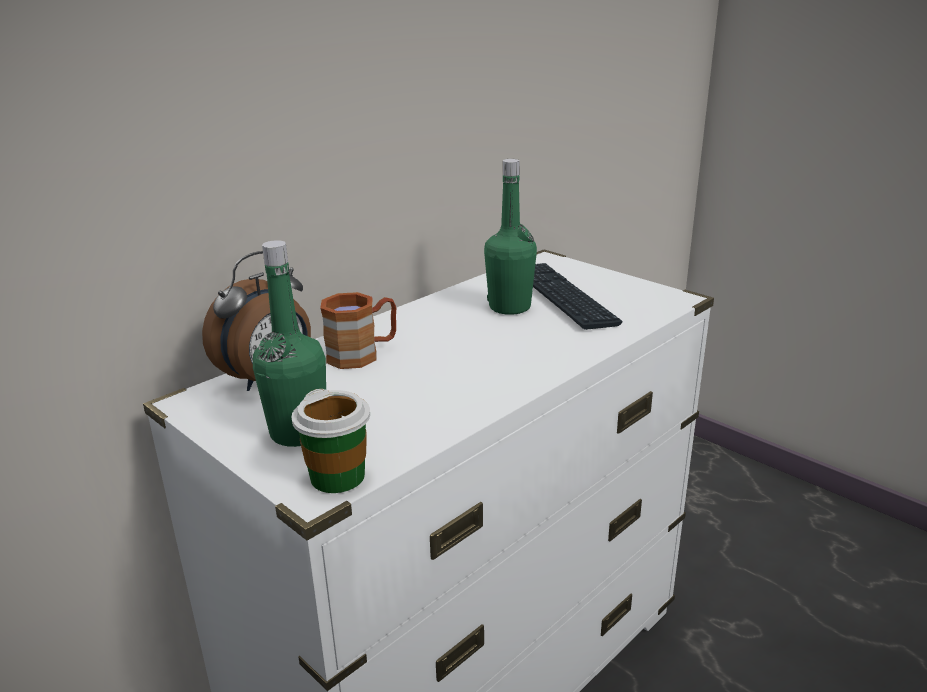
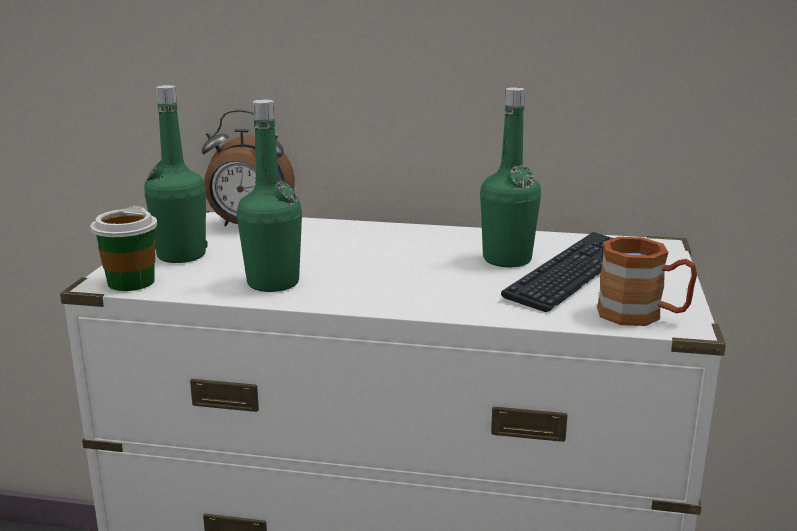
camera: 55 degrees right, 5 degrees down
(362, 354) = (328, 238): brown mug -> brown mug (642, 315)
(438, 405) = (273, 283): none -> green bottle

